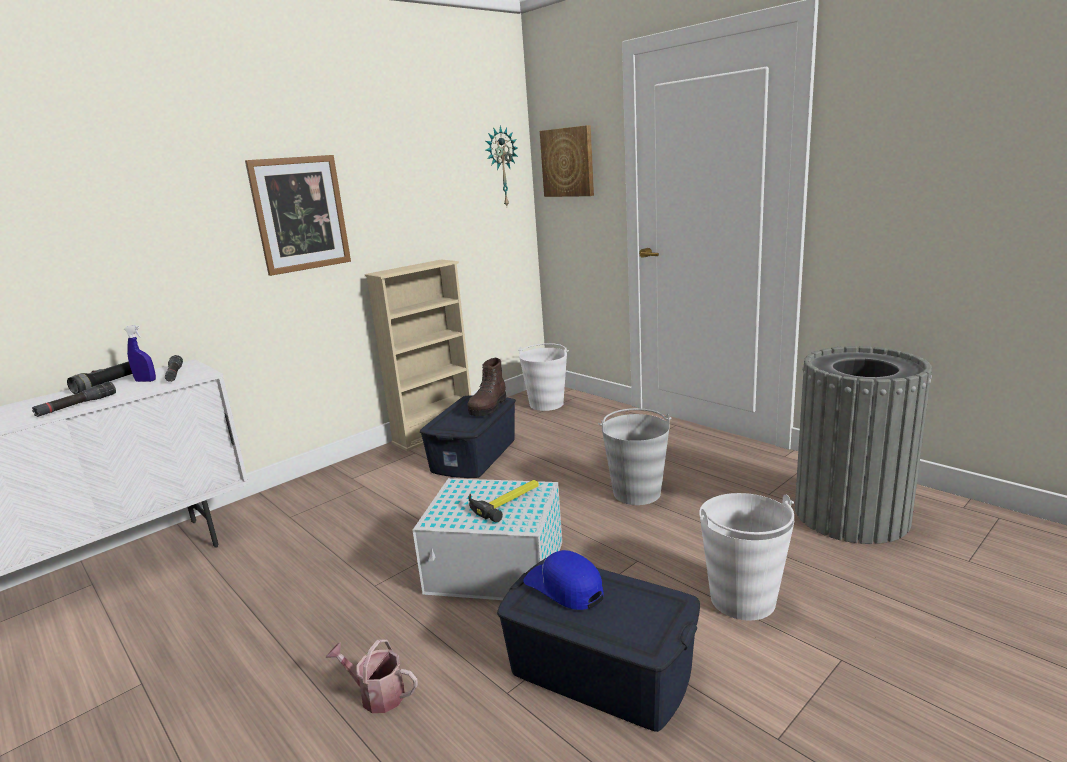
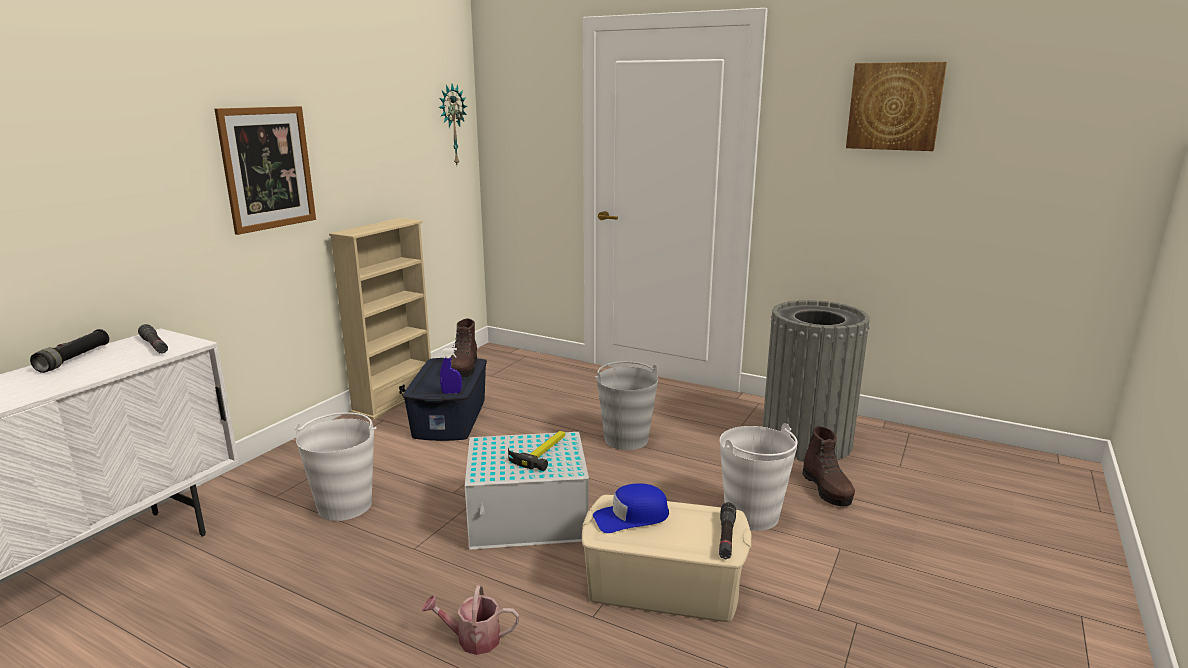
camera: 20 degrees left, 0 degrees up
(77, 405) = (62, 384): black flashlight -> black flashlight (726, 537)
(146, 381) = (124, 354): blue spray bottle -> blue spray bottle (451, 392)
(547, 404) = (499, 364): white bucket -> white bucket (345, 505)
(564, 587) = (631, 517): blue cap -> blue cap turned 45 degrees counterclockwise
(568, 162) = (520, 124): picture -> picture (894, 106)
(601, 671) = (664, 586): blue storage box -> beige storage box
(854, 579) = (827, 489): none -> brown boot

